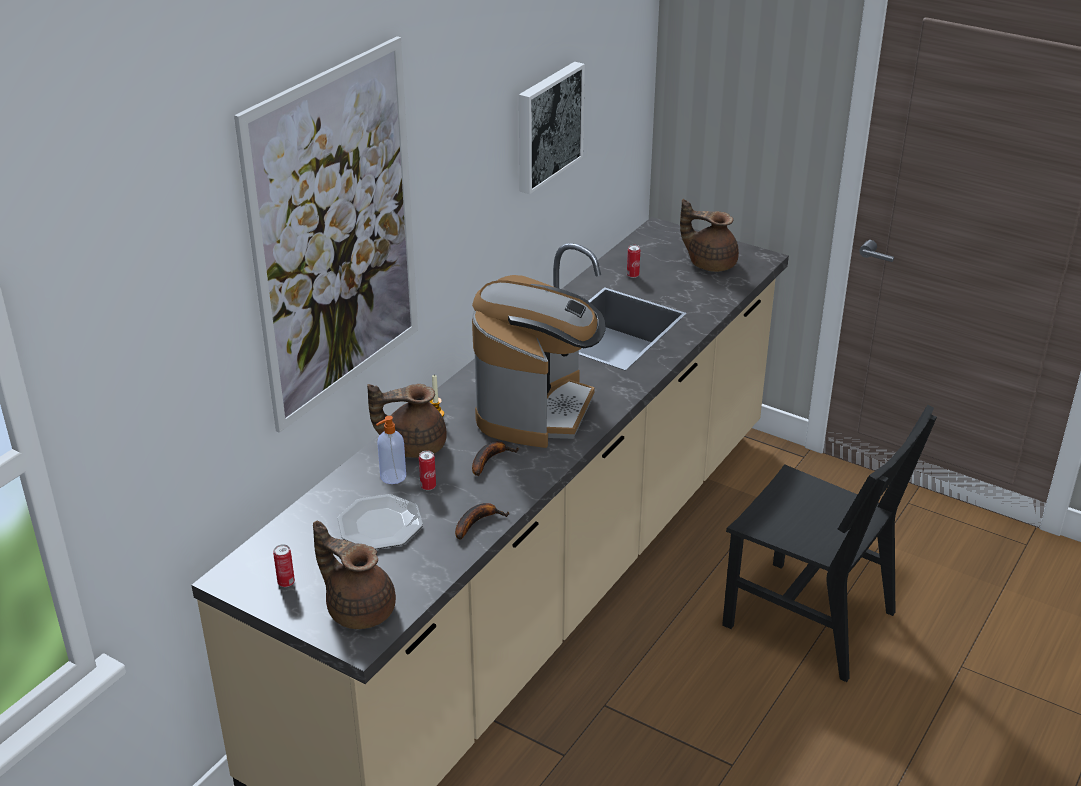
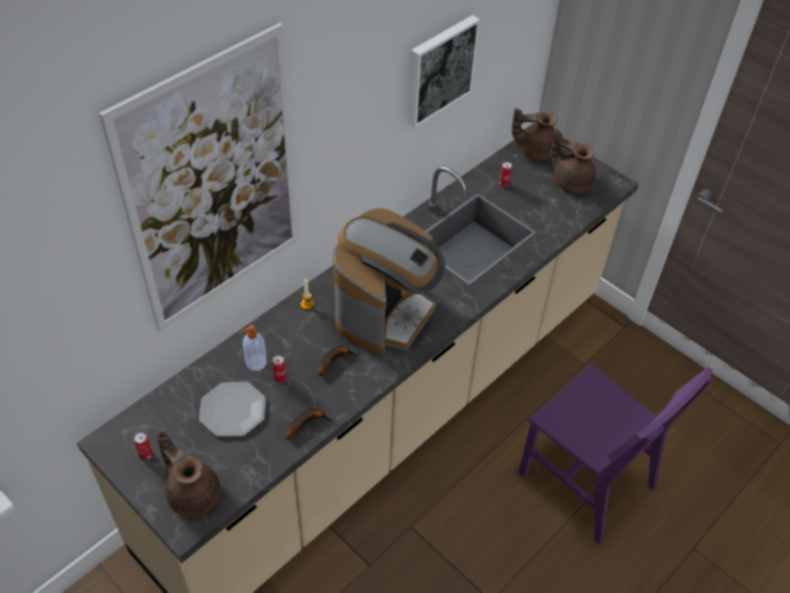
camera: 10 degrees right, 15 degrees up
(413, 445) = (280, 334): brown teapot -> brown teapot (534, 150)
(809, 619) = (586, 480): black chair -> purple chair

